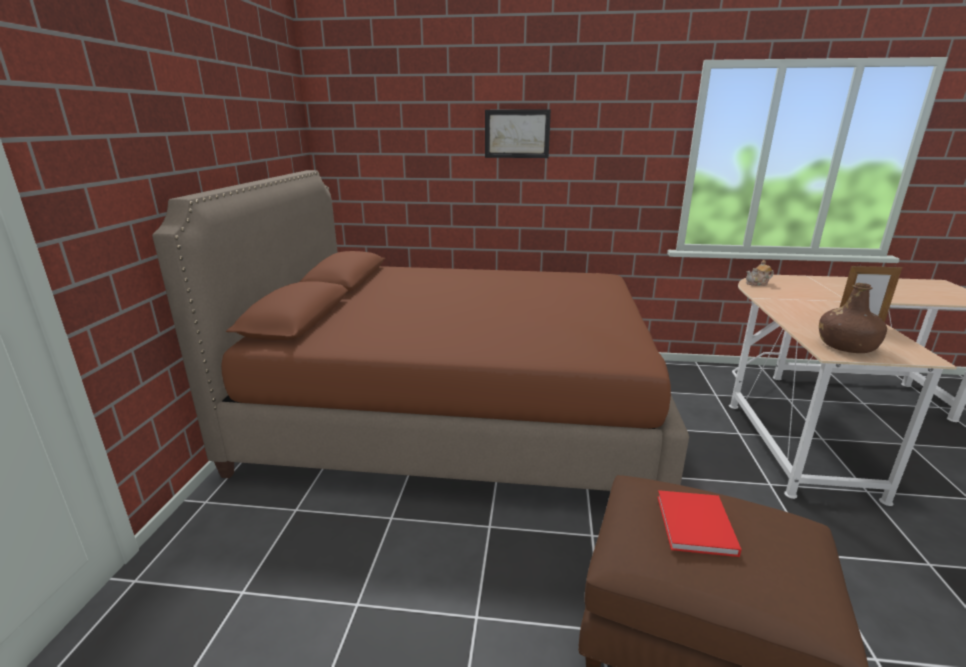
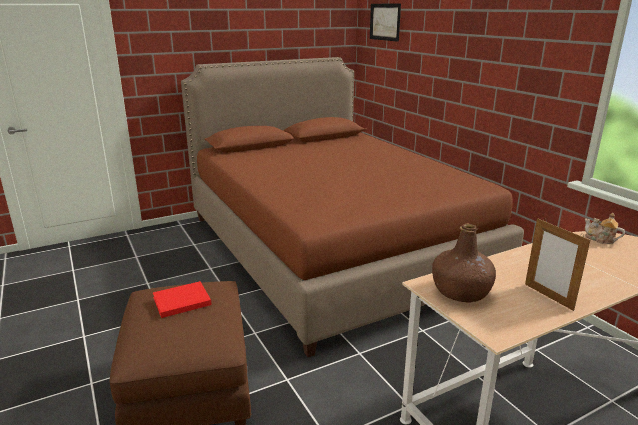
camera: 55 degrees right, 0 degrees up
(517, 134) = (462, 39): picture -> picture (385, 22)

